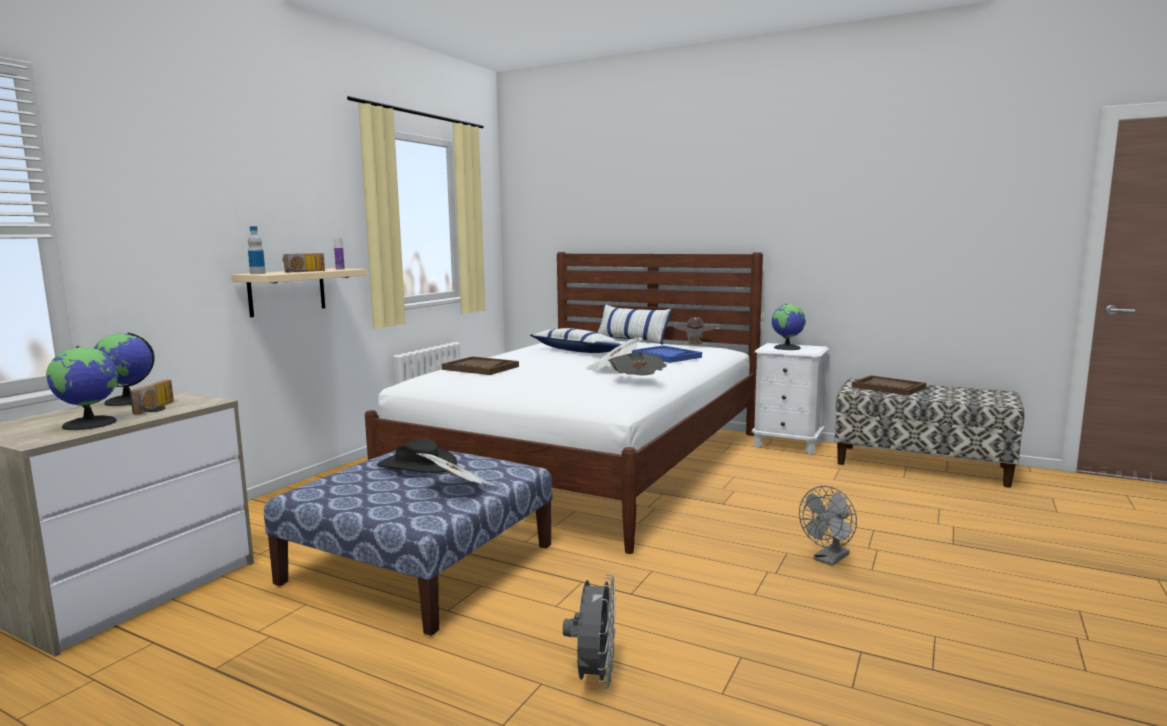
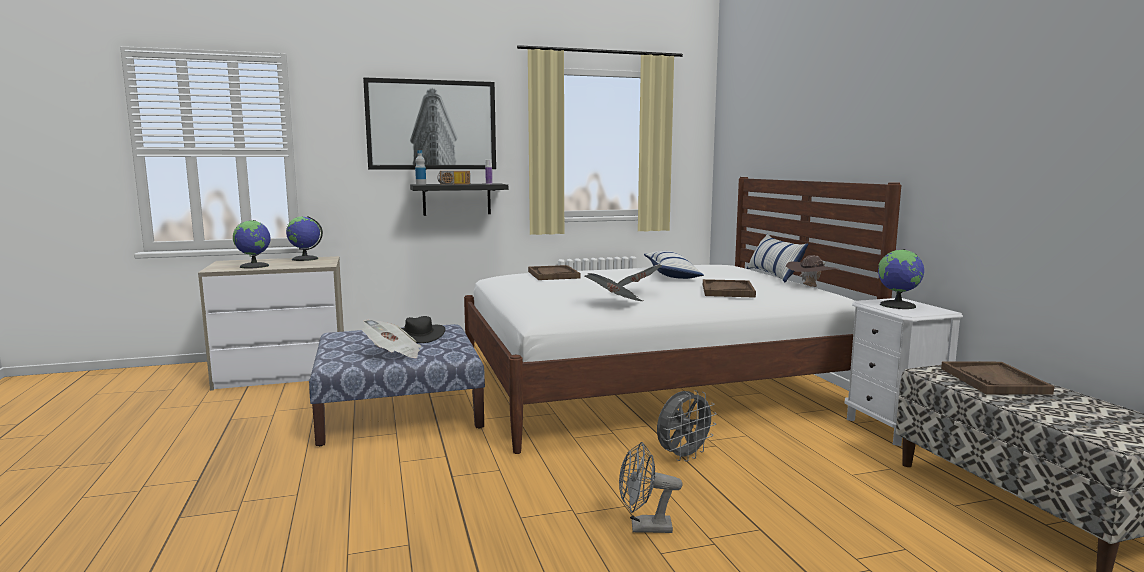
camera: 45 degrees right, 0 degrees up
(158, 408) = (298, 264): radio -> none
(252, 191) = (432, 125): none -> picture
(287, 291) = (456, 199): beige shelf -> black shelf
(594, 676) = (322, 505): grey fan -> grey fan (683, 456)
(666, 356) = (727, 290): blue tray -> brown tray

